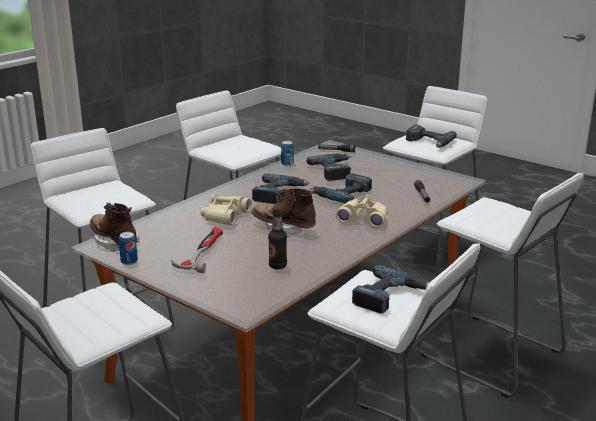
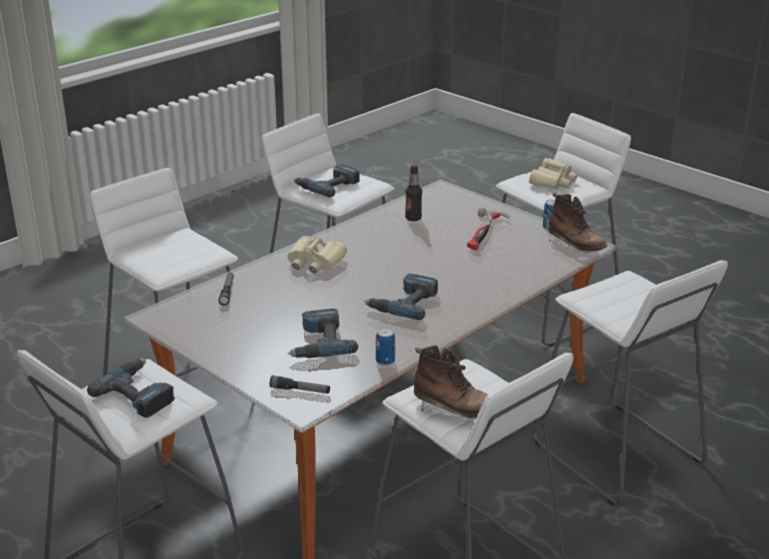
camera: 175 degrees left, 5 degrees up
(225, 216) = (467, 272): beige binoculars -> beige binoculars (553, 181)
(284, 227) = (403, 256): brown boot -> brown boot (455, 410)
(342, 194) = (324, 299): power drill -> none

